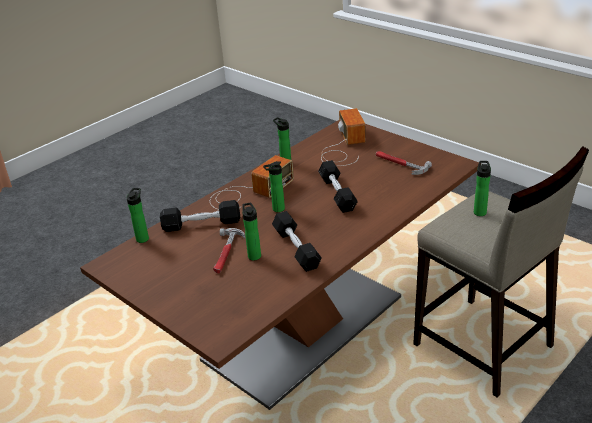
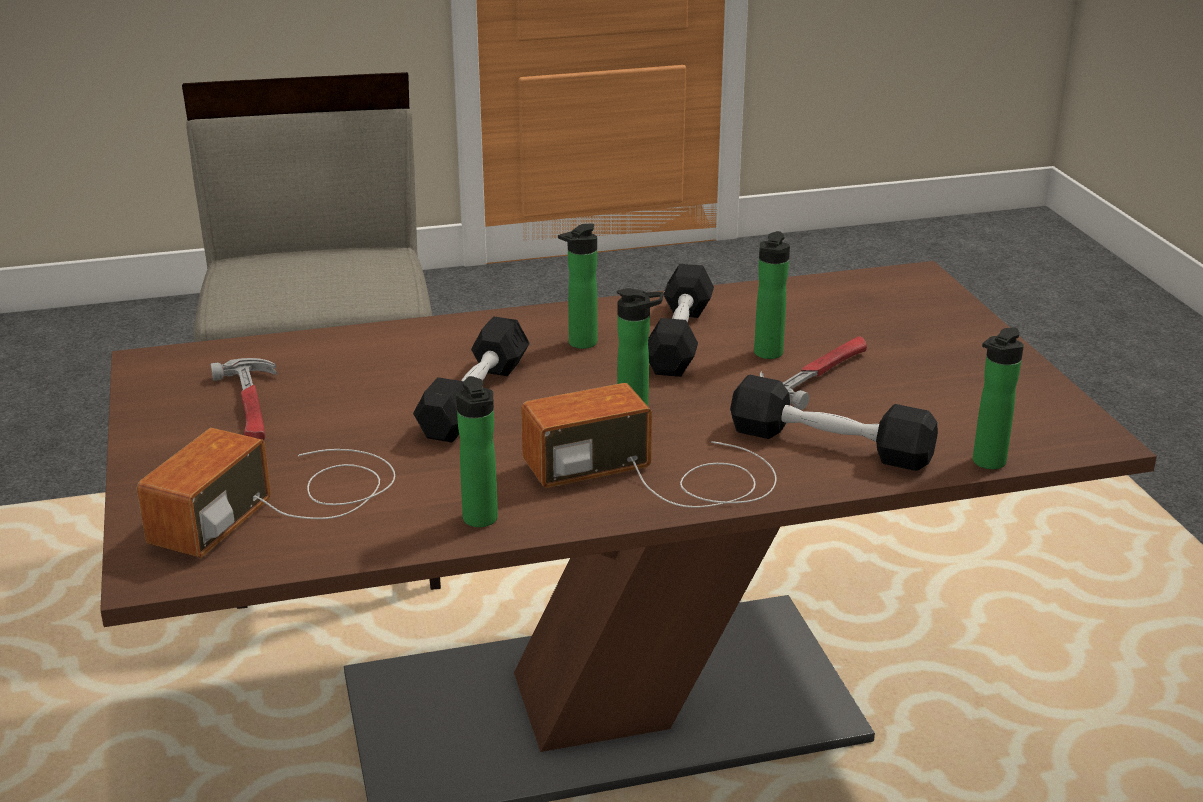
camera: 150 degrees left, 5 degrees down
(479, 211) = (296, 286): bottle -> bottle (579, 344)

